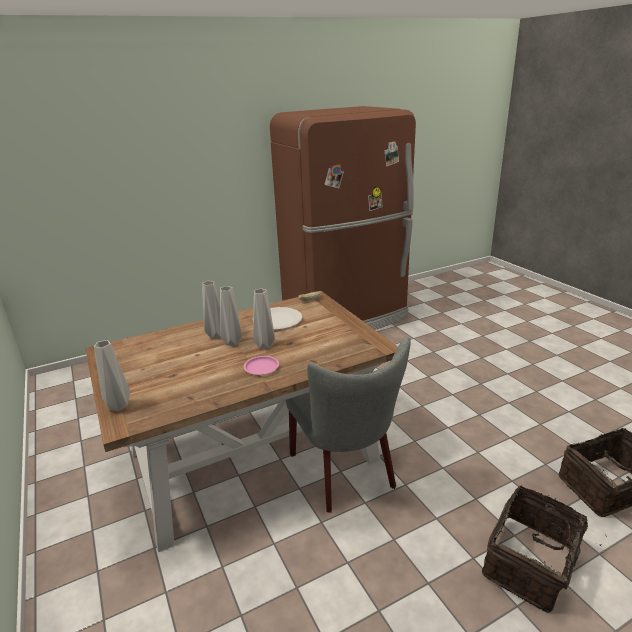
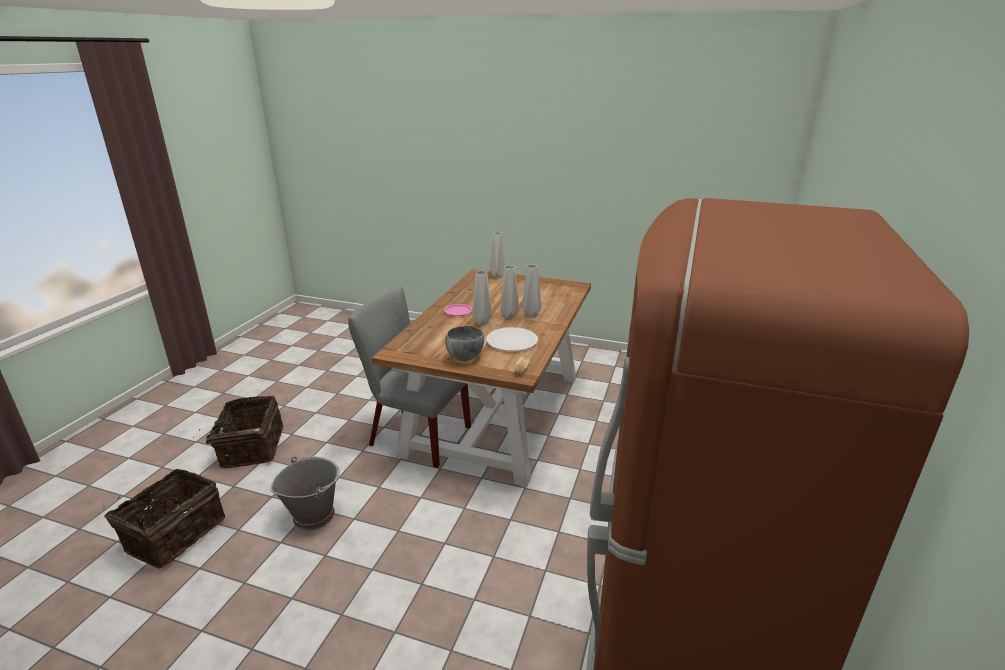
camera: 135 degrees right, 0 degrees up
(331, 321) = (464, 357): none -> grey bowl
(478, 445) = (314, 515): none -> grey bucket

